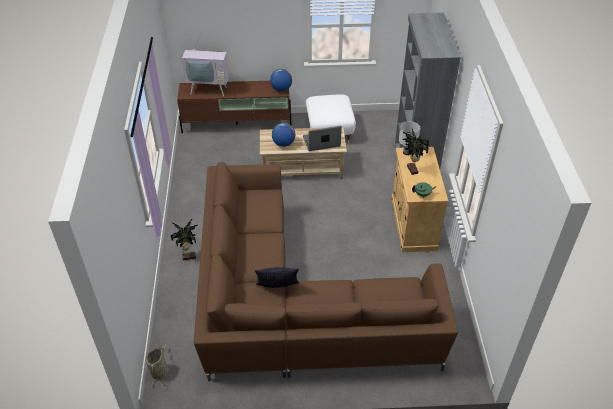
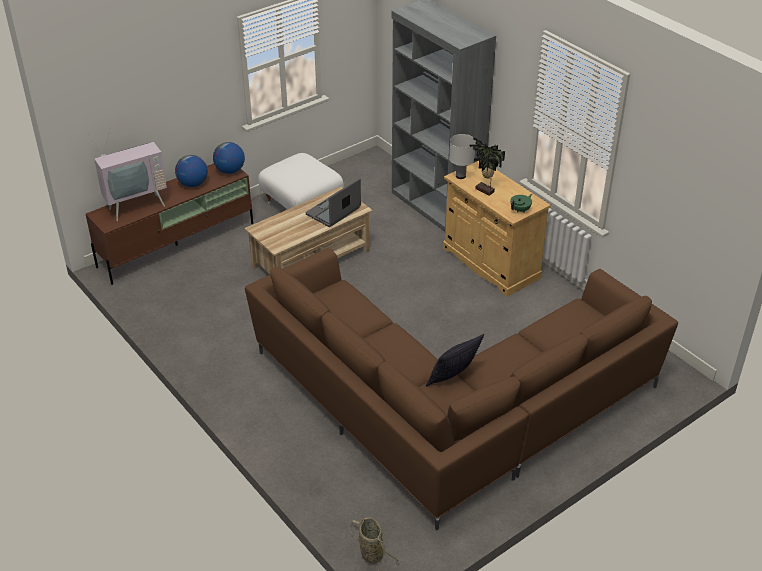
camera: 35 degrees left, 5 degrees down
(188, 256) = (273, 416): potted plant -> none
(283, 143) = (290, 231): globe -> globe (193, 184)

